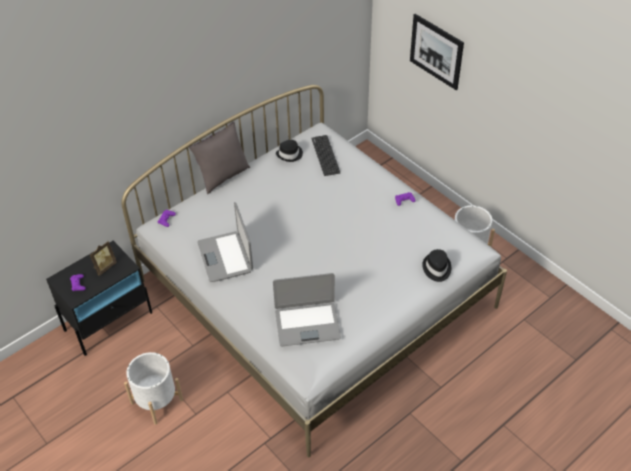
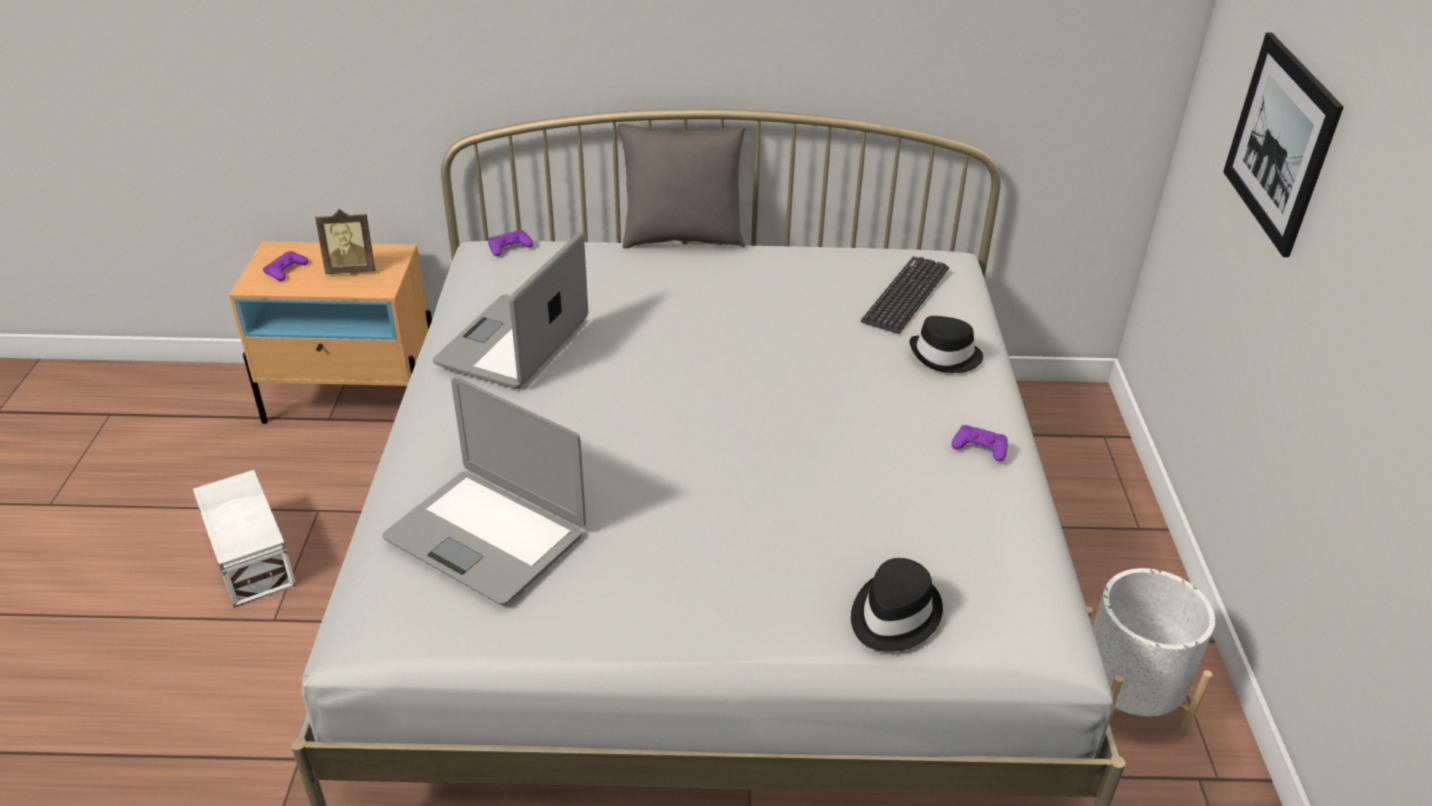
camera: 40 degrees right, 10 degrees down
(109, 321) = (354, 399): black nightstand -> beige nightstand
(156, 401) = (252, 556): white planter -> white storage box
(290, 154) = (840, 262): black hat -> black hat (945, 356)

